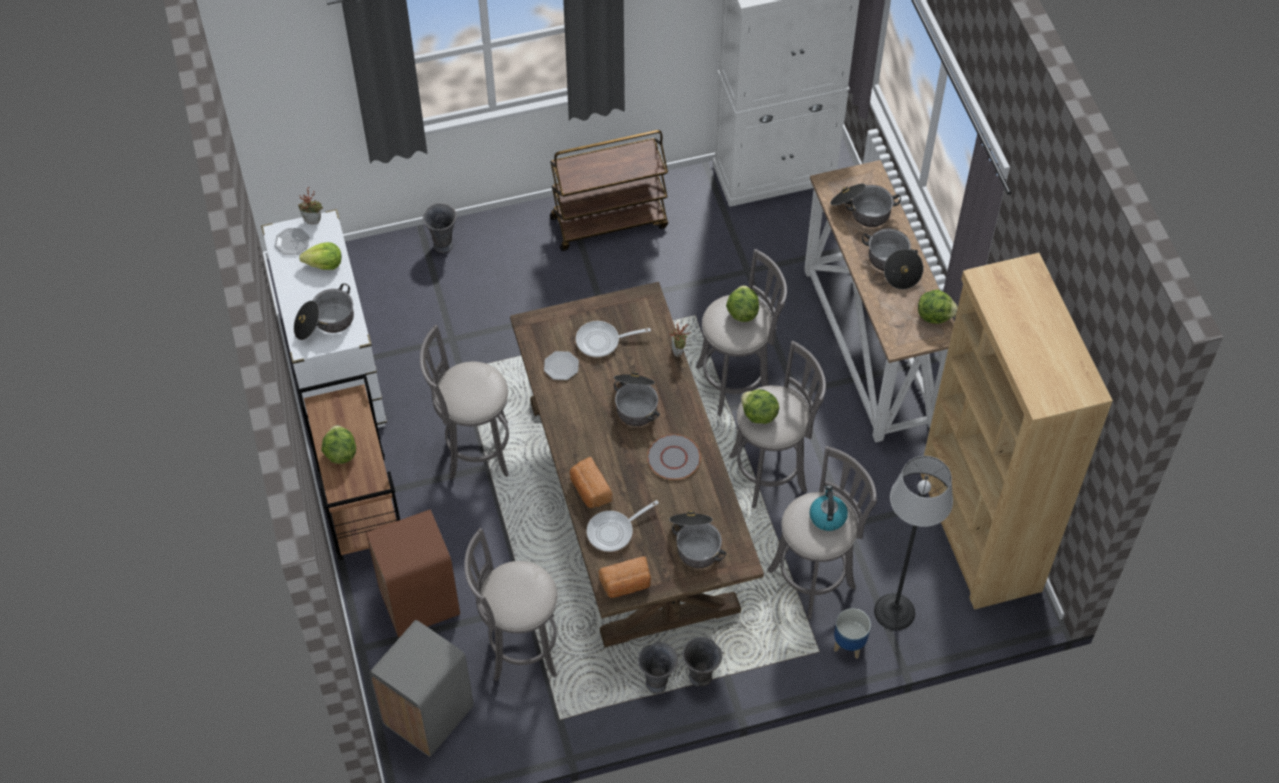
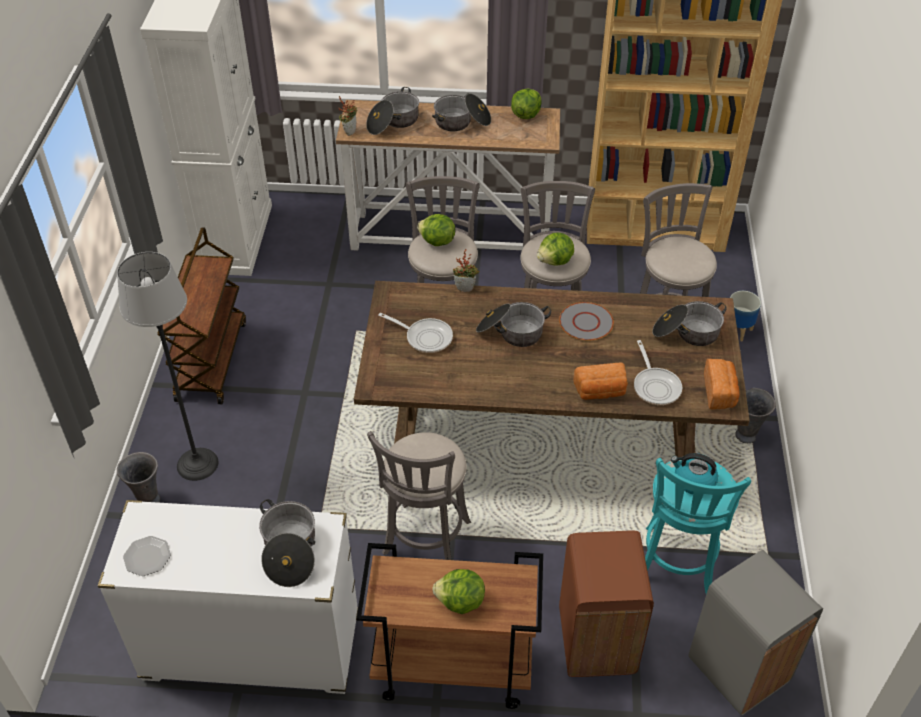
camera: 70 degrees left, 10 degrees down
(313, 220) = (128, 527): potted plant -> potted plant (349, 131)
(324, 264) = (202, 531): lettuce -> none
(519, 647) = (677, 566): grey stool -> turquoise stool
(561, 366) = (440, 375): plate -> none
(602, 341) = (425, 337): frying pan -> frying pan turned 75 degrees counterclockwise
(657, 682) = (744, 467): grey vase -> none
(827, 516) = (678, 249): kettle -> kettle (693, 481)
(894, 611) = (713, 295): floor lamp -> floor lamp (197, 464)

